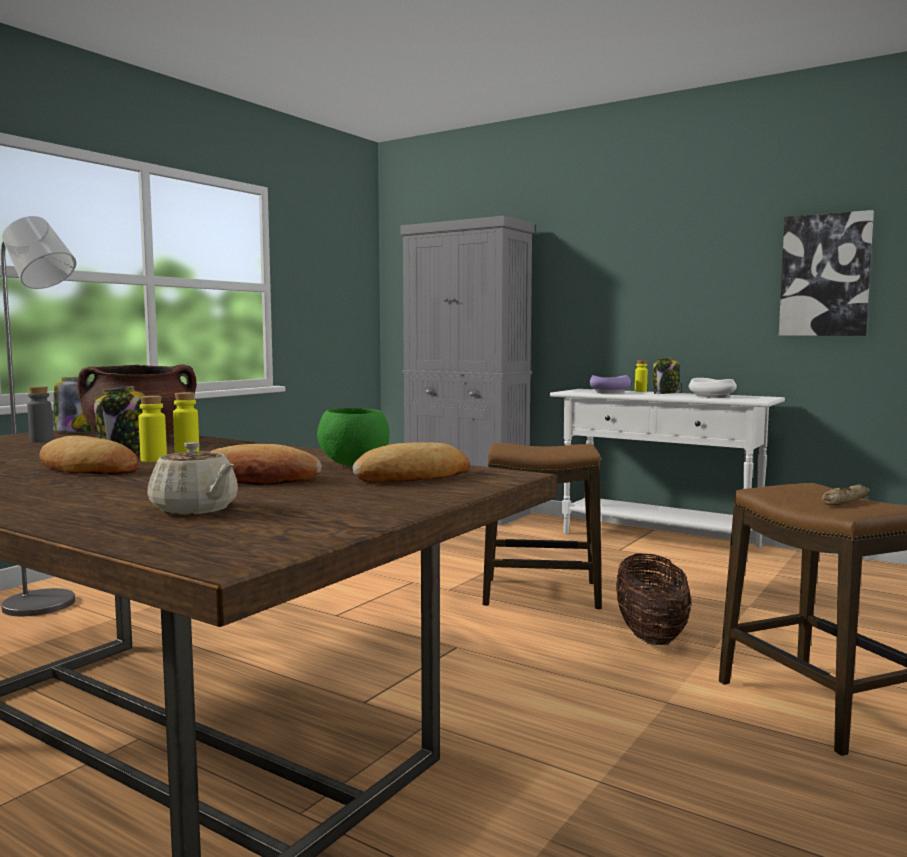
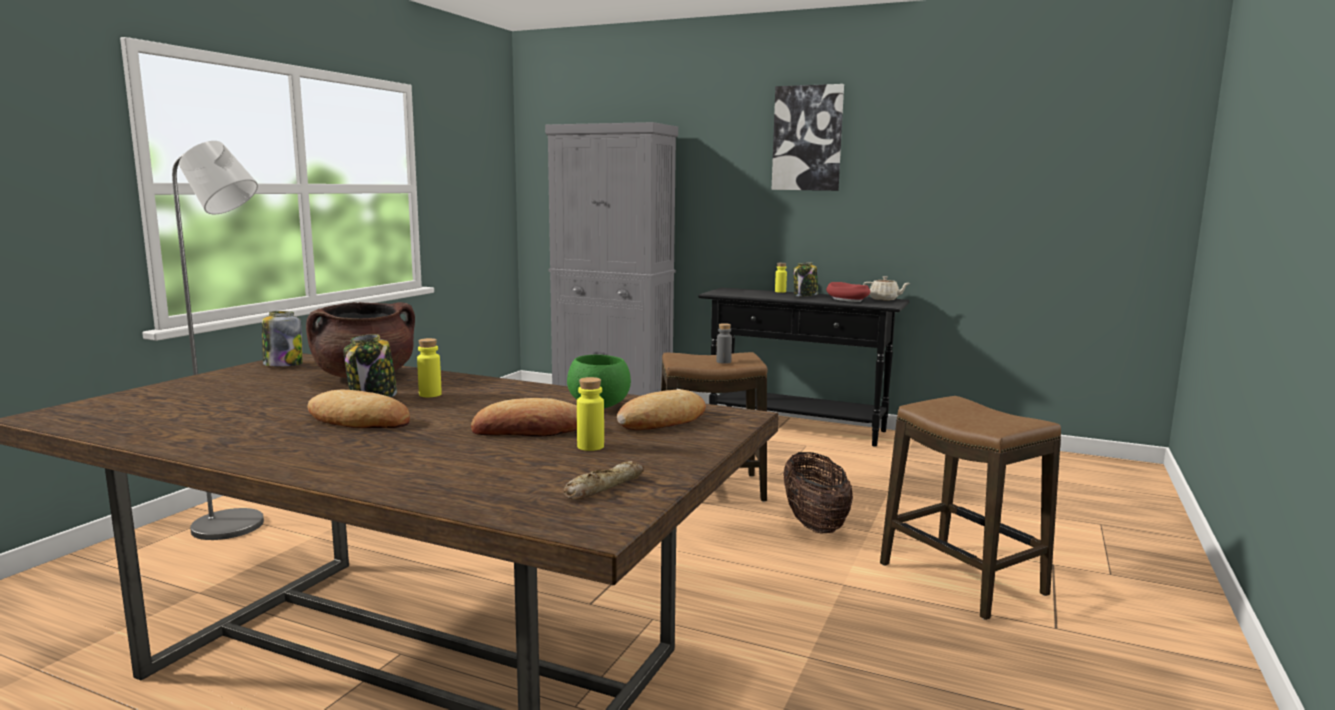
camera: 10 degrees left, 5 degrees up
(41, 441) = (265, 380): grey bottle -> grey bottle (723, 362)
(153, 460) = (408, 405): yellow bottle -> yellow bottle (590, 446)
(195, 509) = (513, 471): beige teapot -> beige teapot (884, 299)
(610, 392) = (753, 293): purple bowl -> none
(659, 540) = (797, 428): white console table -> black console table
(712, 396) = (847, 300): white bowl -> red bowl
(825, 275) = (946, 191): picture -> picture (807, 138)
(844, 501) = (987, 416): bread -> bread (603, 487)

